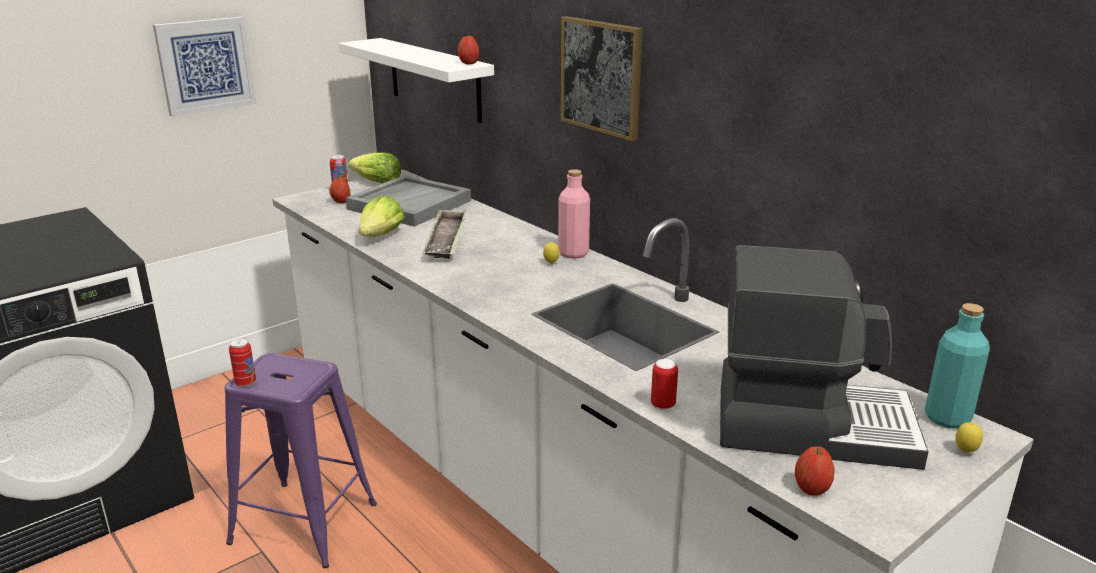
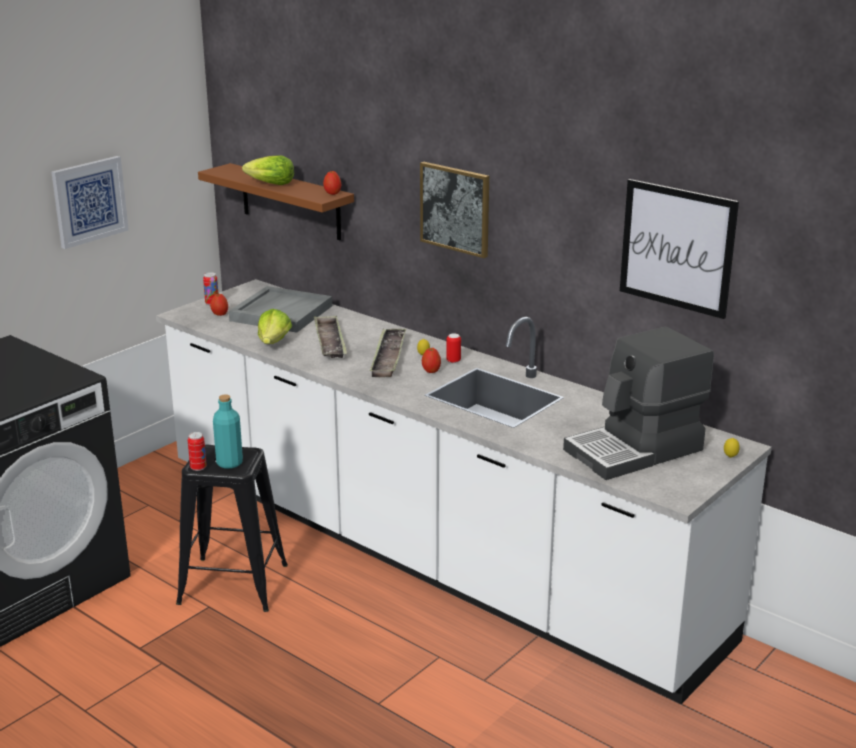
camera: 10 degrees left, 0 degrees up
(302, 523) = (232, 584): purple stool -> black stool
(376, 182) = (239, 293): lettuce -> lettuce (270, 184)
(434, 79) = (290, 202): white shelf -> brown shelf
(507, 262) = (388, 357): none -> tray
(573, 253) = (437, 346): pink bottle -> none
(663, 405) = (538, 447): can -> can (453, 361)
(812, 425) = (636, 450): coffee machine -> coffee machine turned 150 degrees clockwise
(812, 488) = (640, 485): apple -> apple (431, 370)
(901, 120) = (677, 247): none -> picture
(947, 418) = (719, 439): turquoise bottle -> turquoise bottle (229, 463)

